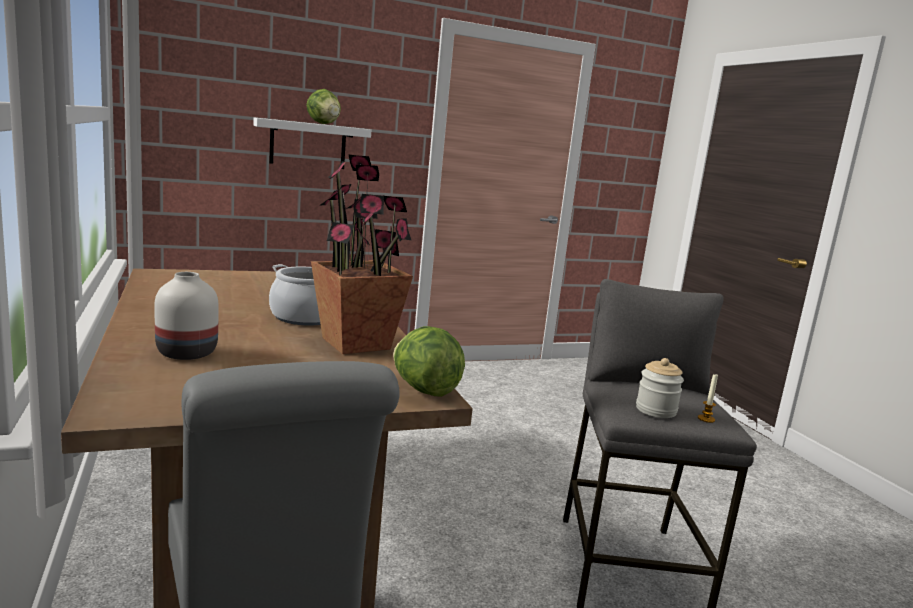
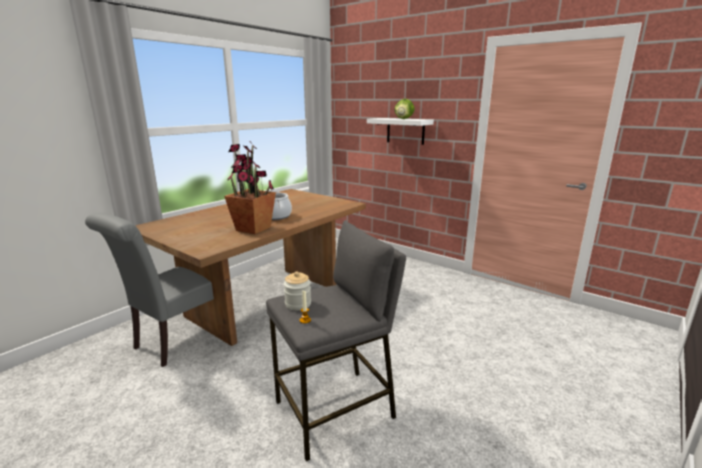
camera: 60 degrees right, 5 degrees up
(186, 353) = (204, 218): white vase -> none
(424, 390) = (210, 249): lettuce -> none

